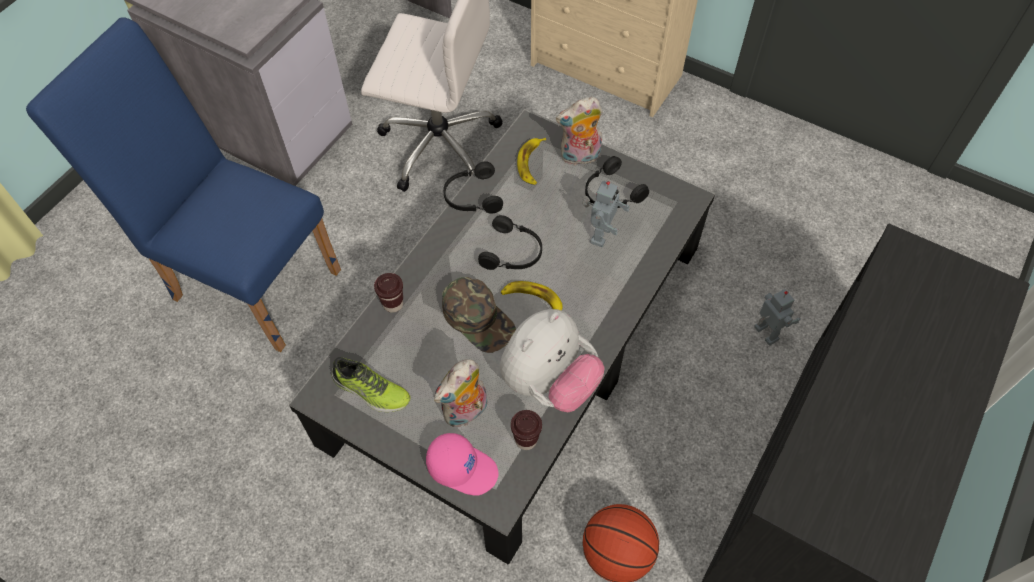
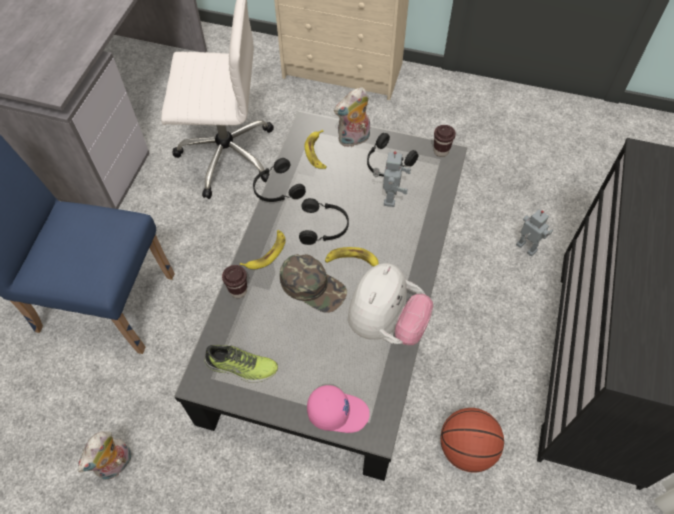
camera: 15 degrees left, 0 degrees up
(437, 268) = (266, 252): none -> banana
(466, 412) = (326, 365): plush toy -> plush toy (116, 465)
(526, 440) = (382, 376): brown cup -> brown cup (441, 151)

